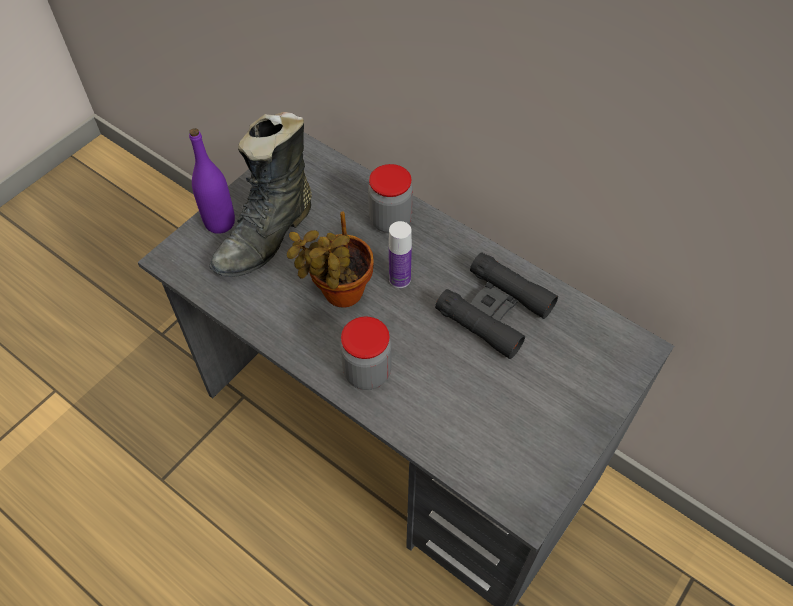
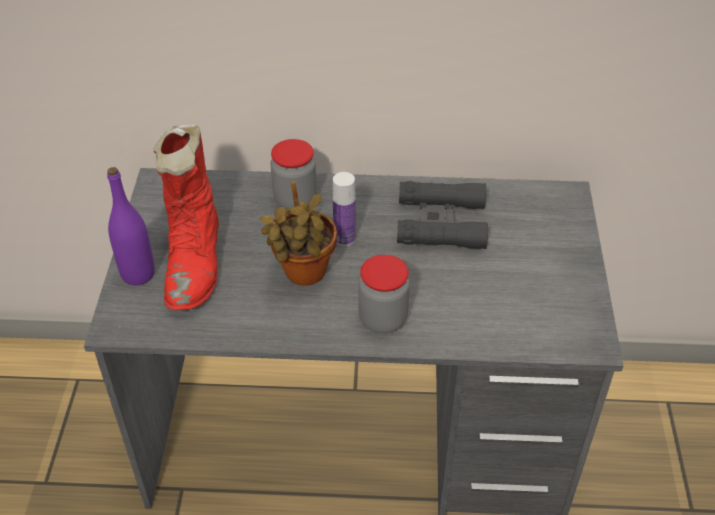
camera: 35 degrees left, 10 degrees down
(268, 236) = (195, 263): black boot -> red boot

